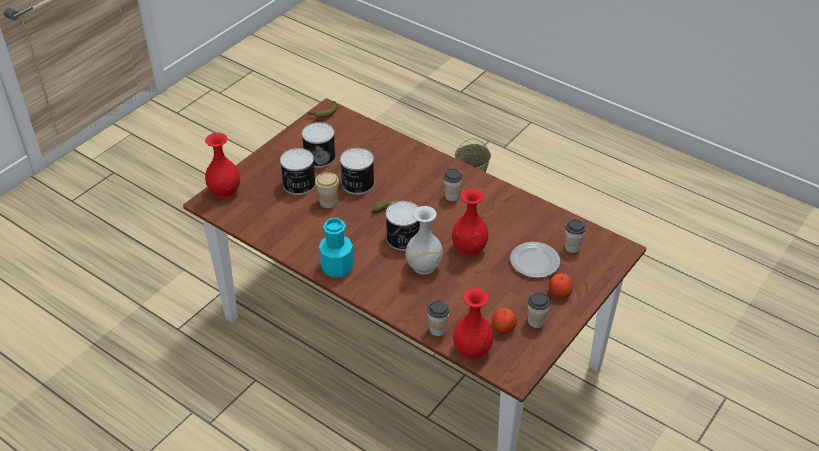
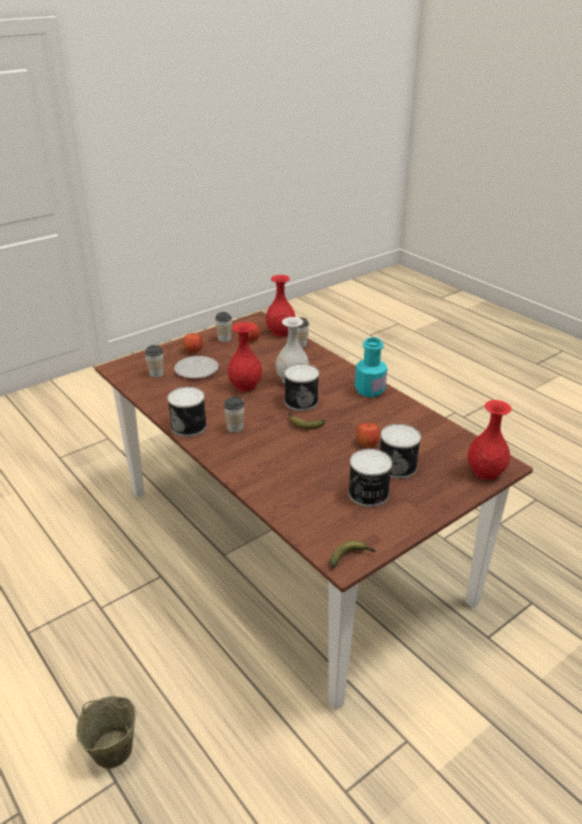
camera: 165 degrees left, 10 degrees down
(328, 202) = (367, 443): cup -> apple
(357, 184) = (331, 455): can -> can (189, 426)

